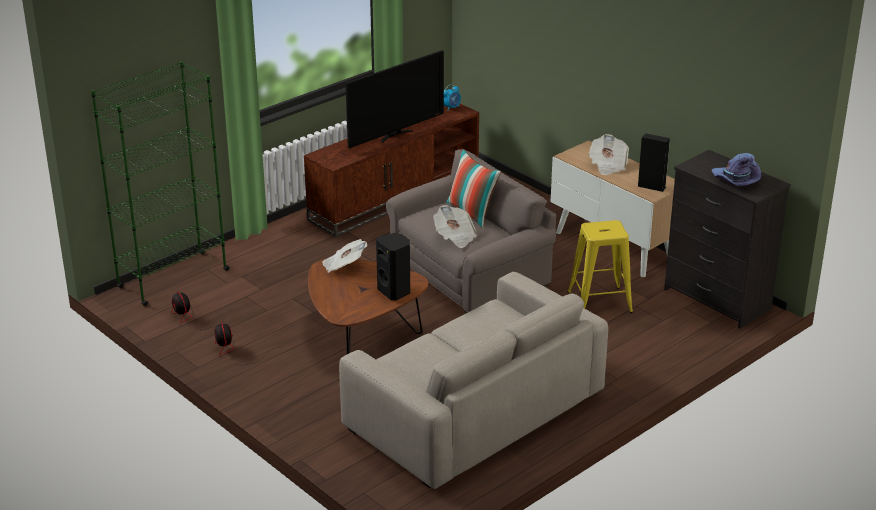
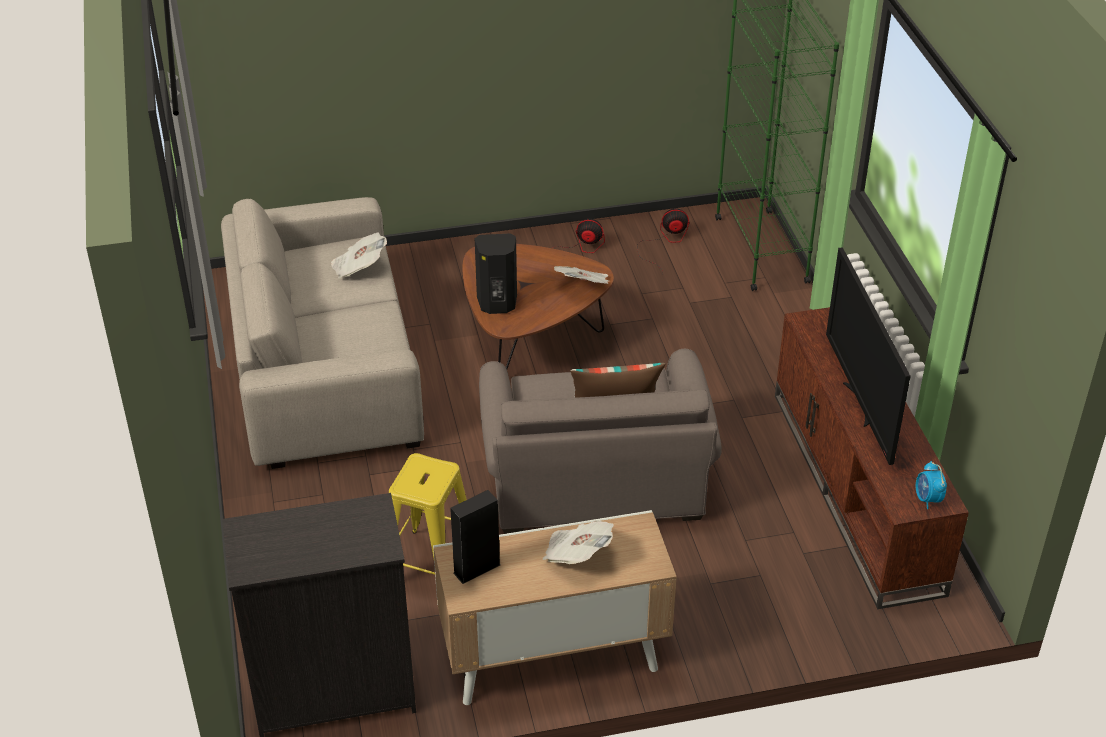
camera: 120 degrees right, 10 degrees up
(455, 237) = (564, 381): newspaper -> newspaper (359, 267)
(735, 181) = (292, 530): purple hat -> none

